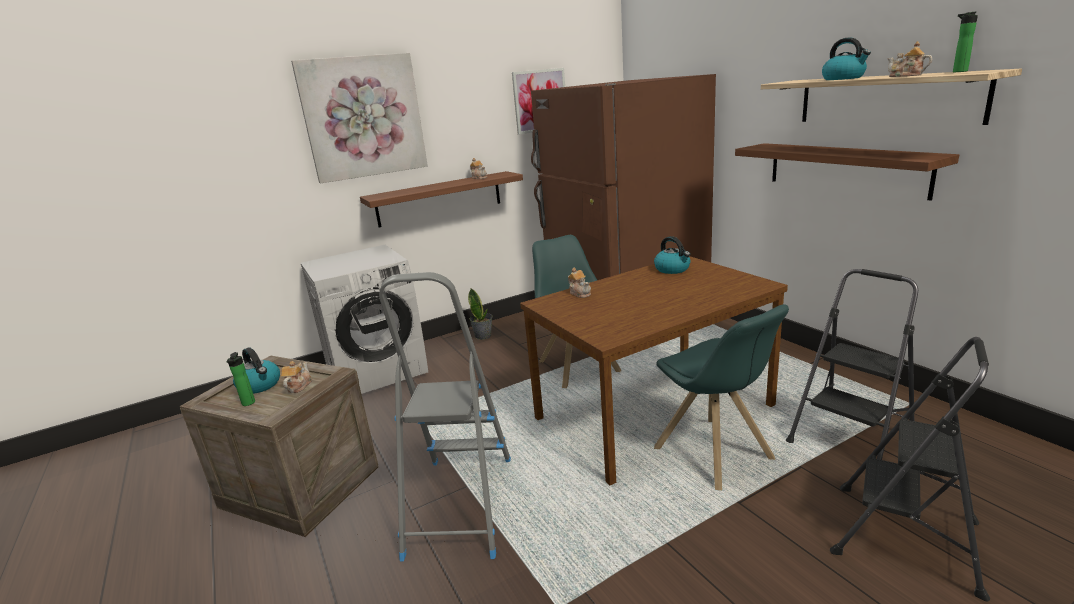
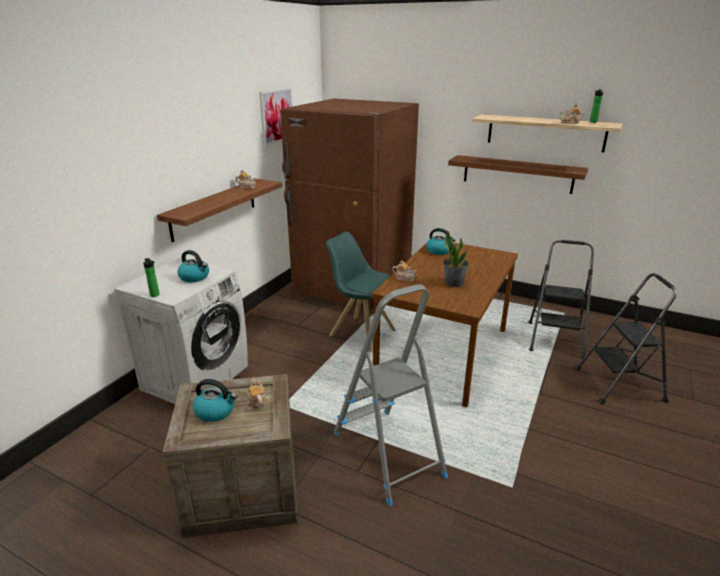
camera: 35 degrees left, 5 degrees up
(248, 404) = (232, 428): bottle -> bottle (155, 295)
(363, 117) = (158, 137): picture -> none
(483, 336) = (258, 325): potted plant -> potted plant (454, 283)
(714, 453) = (501, 369): turquoise chair -> none
(843, 78) = (527, 119): kettle -> kettle (195, 277)

